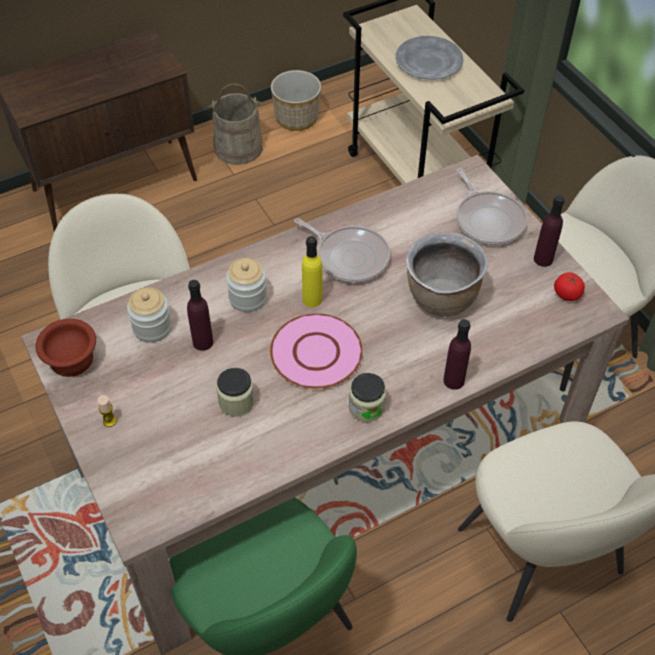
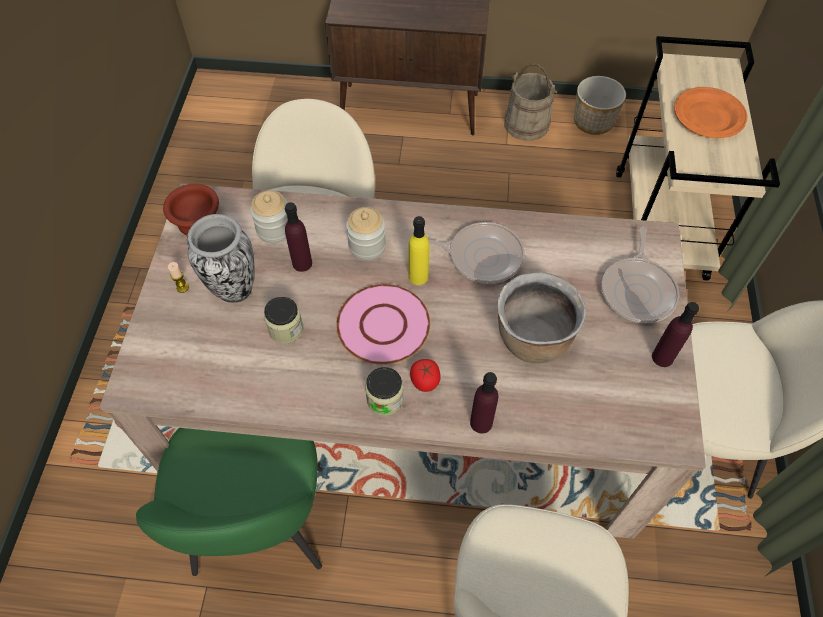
camera: 35 degrees right, 5 degrees up
(160, 397) = (233, 290): none -> vase
(350, 257) = (481, 256): frying pan -> frying pan turned 60 degrees counterclockwise
(428, 62) = (707, 116): grey plate -> orange plate
(567, 294) = (659, 405): tomato -> tomato (425, 381)

